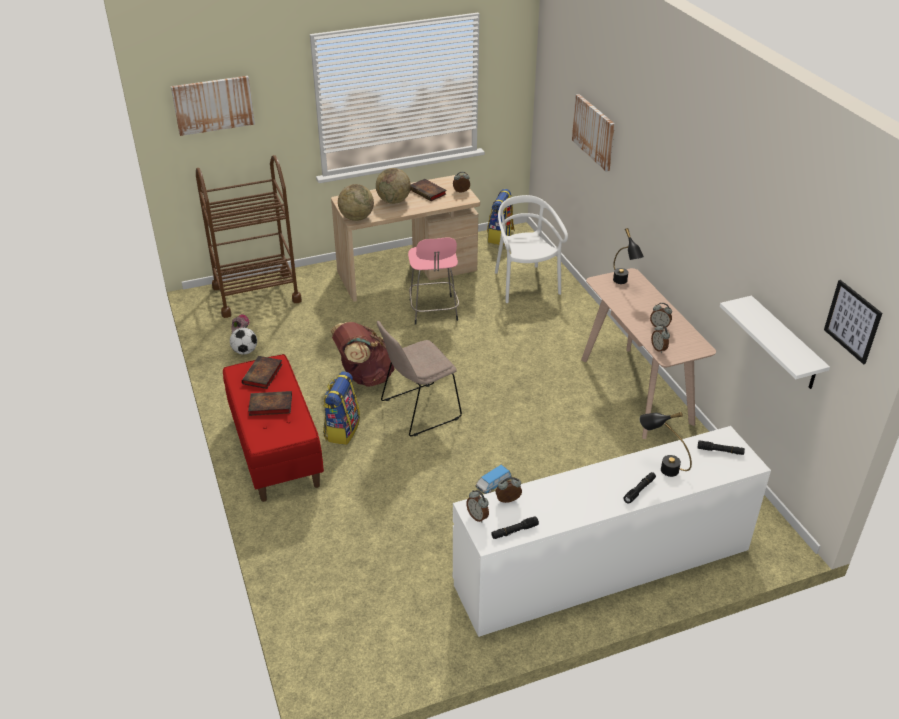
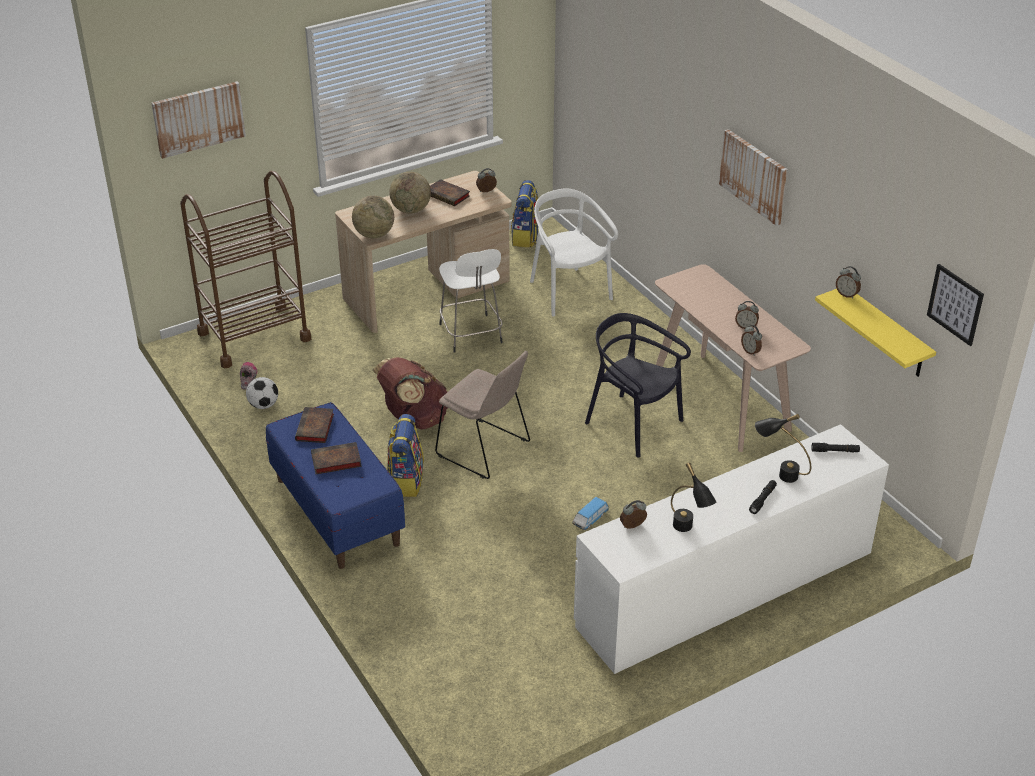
camera: 10 degrees left, 0 degrees up
(275, 450) = (336, 512): red bench -> blue bench
(418, 410) = (485, 450): beige chair -> beige chair turned 105 degrees counterclockwise
(433, 311) = (471, 335): pink stool -> white stool
(478, 516) = (606, 545): alarm clock -> alarm clock (847, 294)
(514, 531) = (647, 555): black flashlight -> none
(552, 403) = (633, 424): none -> black chair
(594, 131) = (640, 113): picture -> picture (754, 176)
(623, 284) = (696, 283): black table lamp -> black table lamp (688, 531)
(785, 344) = (886, 333): white shelf -> yellow shelf

